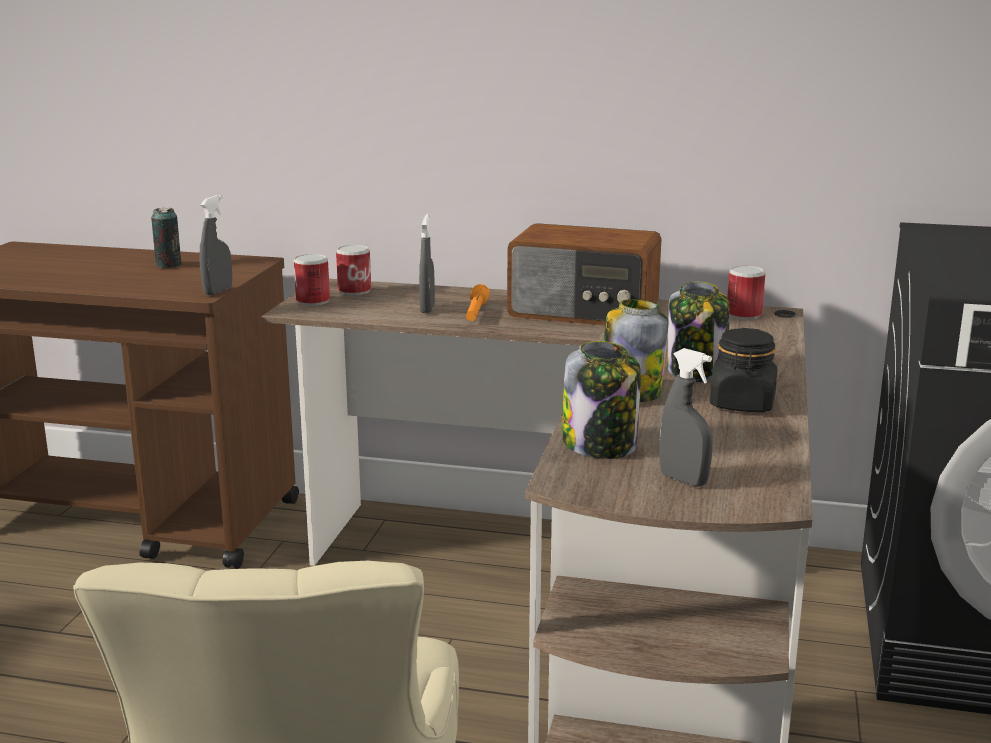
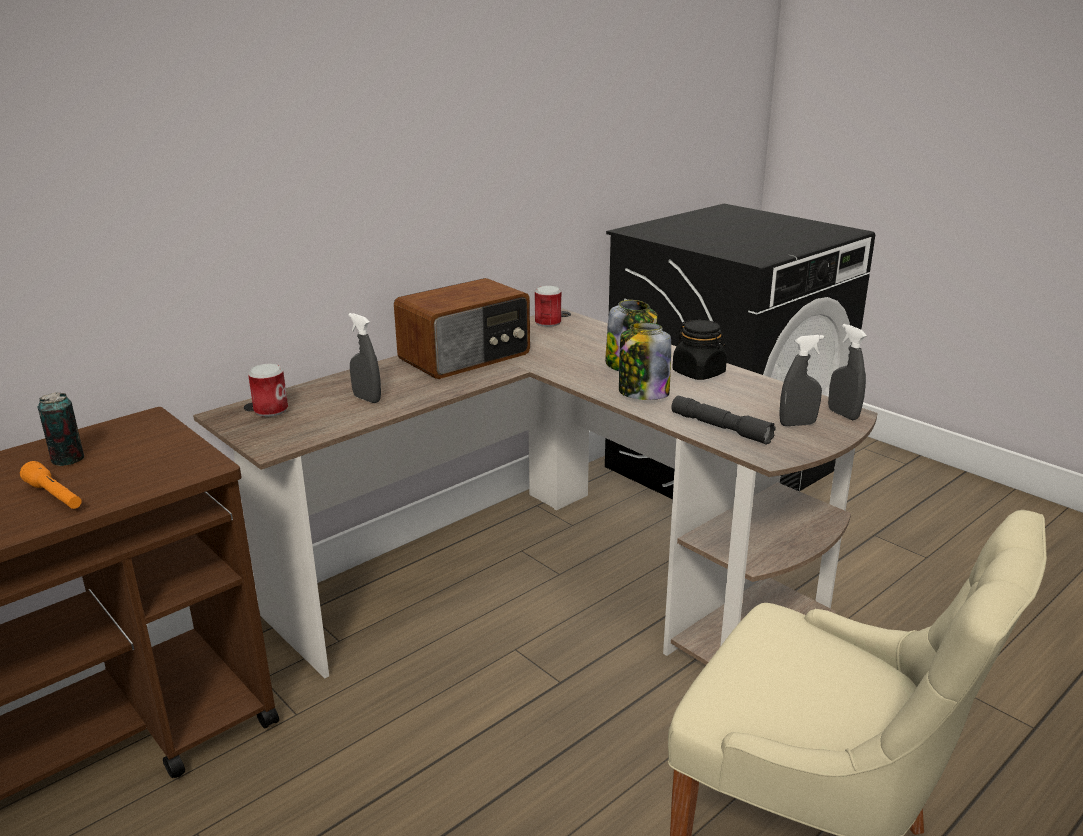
camera: 55 degrees left, 5 degrees up
(218, 291) = (211, 456): grey spray bottle -> grey spray bottle (843, 414)
(313, 301) = (261, 433): can -> none
(476, 313) = (408, 387): orange flashlight -> orange flashlight (55, 496)
(600, 445) = (720, 428): jar -> grey flashlight

